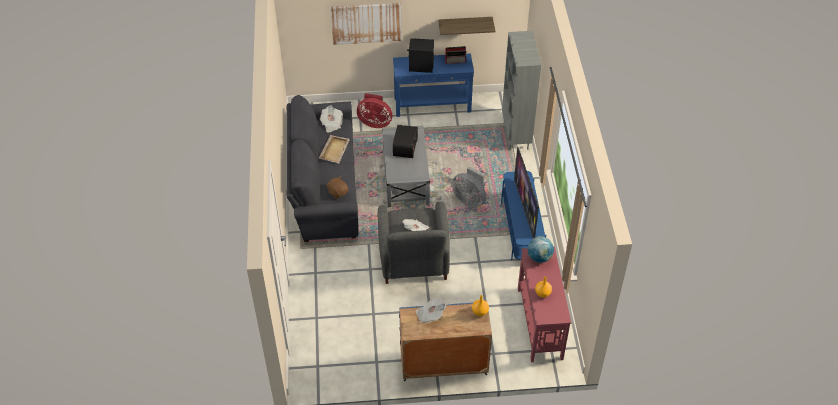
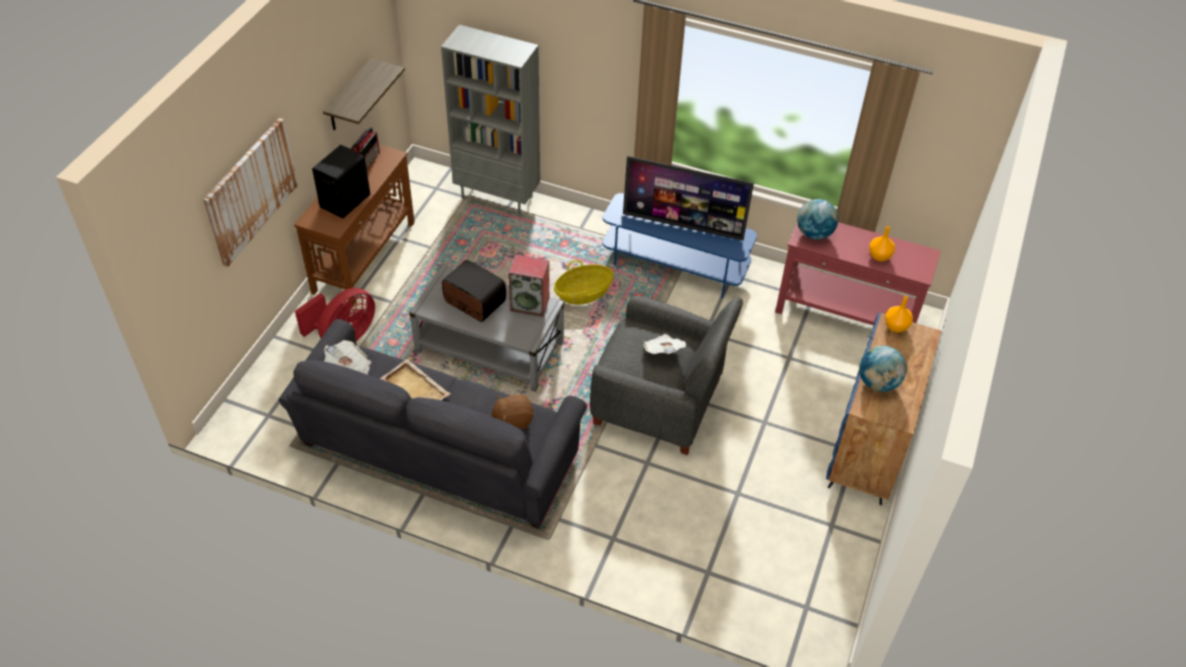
camera: 65 degrees left, 0 degrees up
(418, 169) = (530, 304): none -> speaker
(430, 315) = (877, 383): newspaper -> globe
(433, 105) = (365, 256): blue console table -> brown console table
(469, 199) = (583, 294): grey fan -> basket

